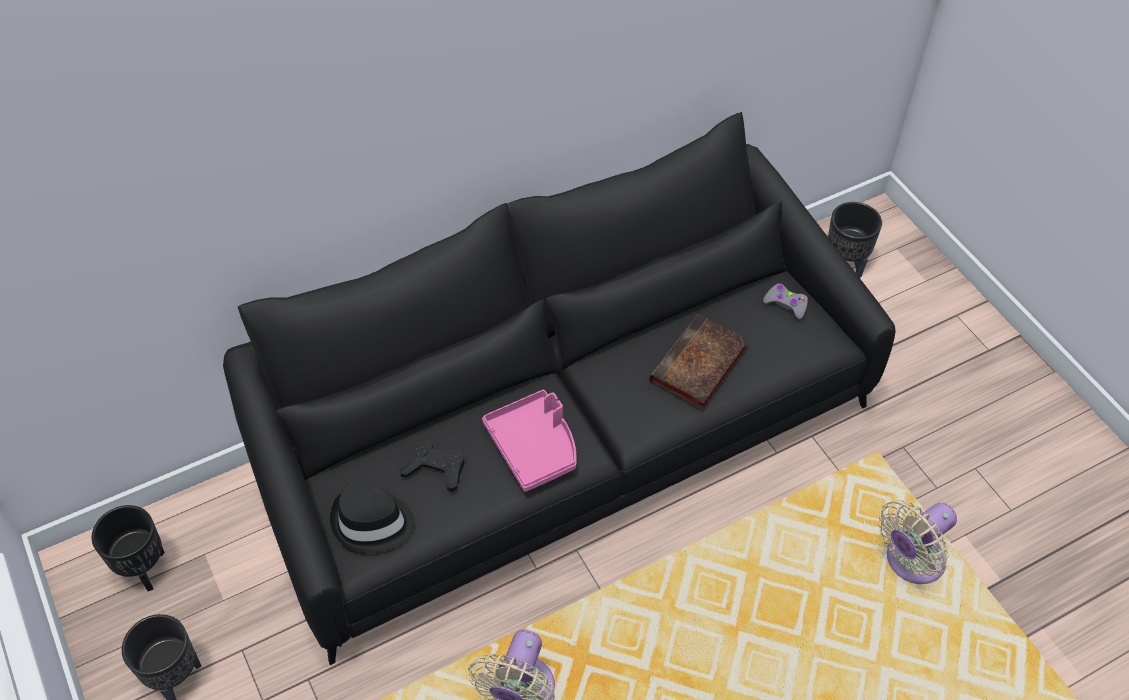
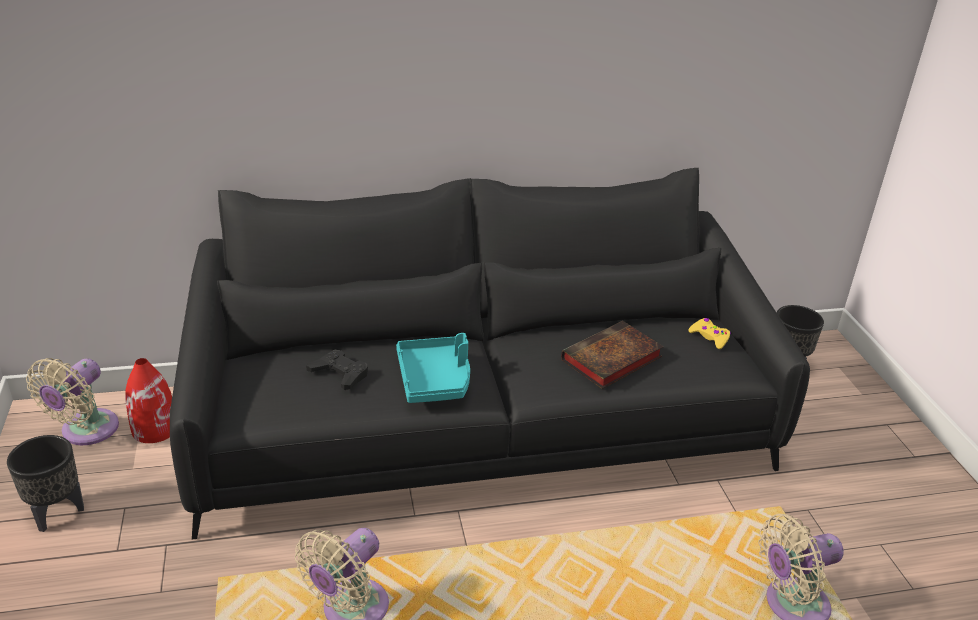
camera: 15 degrees right, 20 degrees down
(145, 569) = (85, 431): black planter -> beige fan
(219, 543) = (155, 429): none -> red vase
(372, 522) = (264, 396): black hat -> none
(534, 447) = (435, 379): pink tray -> turquoise tray
(786, 304) = (709, 337): grey game controller -> yellow game controller

